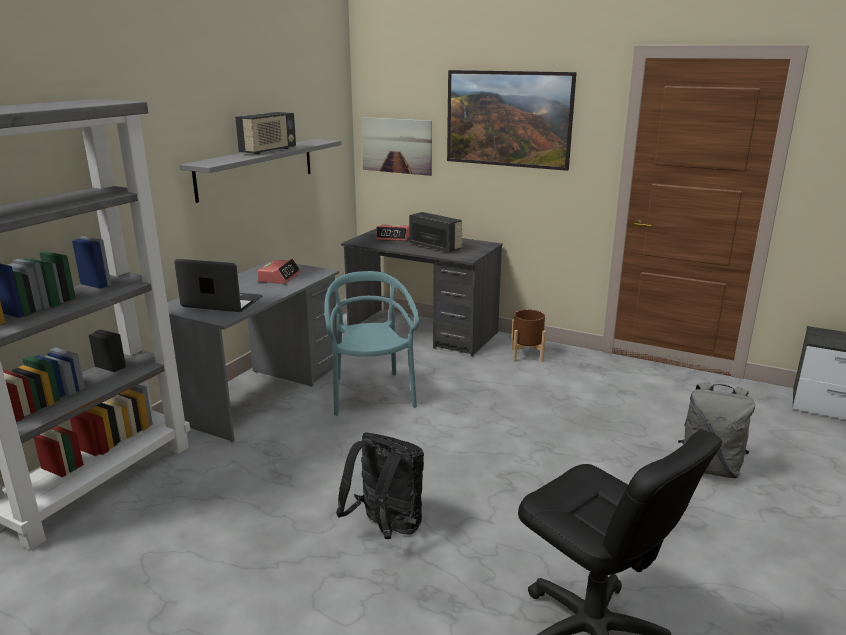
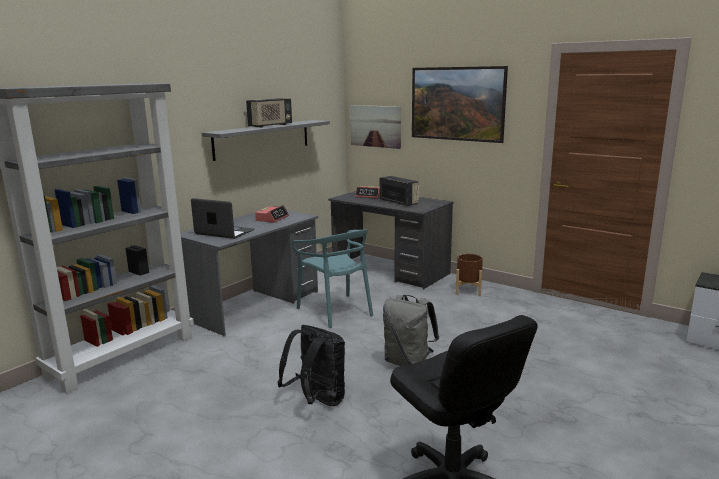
camera: 10 degrees right, 5 degrees down
(371, 394) = (336, 311): turquoise chair -> turquoise chair turned 150 degrees clockwise
(709, 467) = (595, 380): grey backpack -> grey backpack (408, 363)

